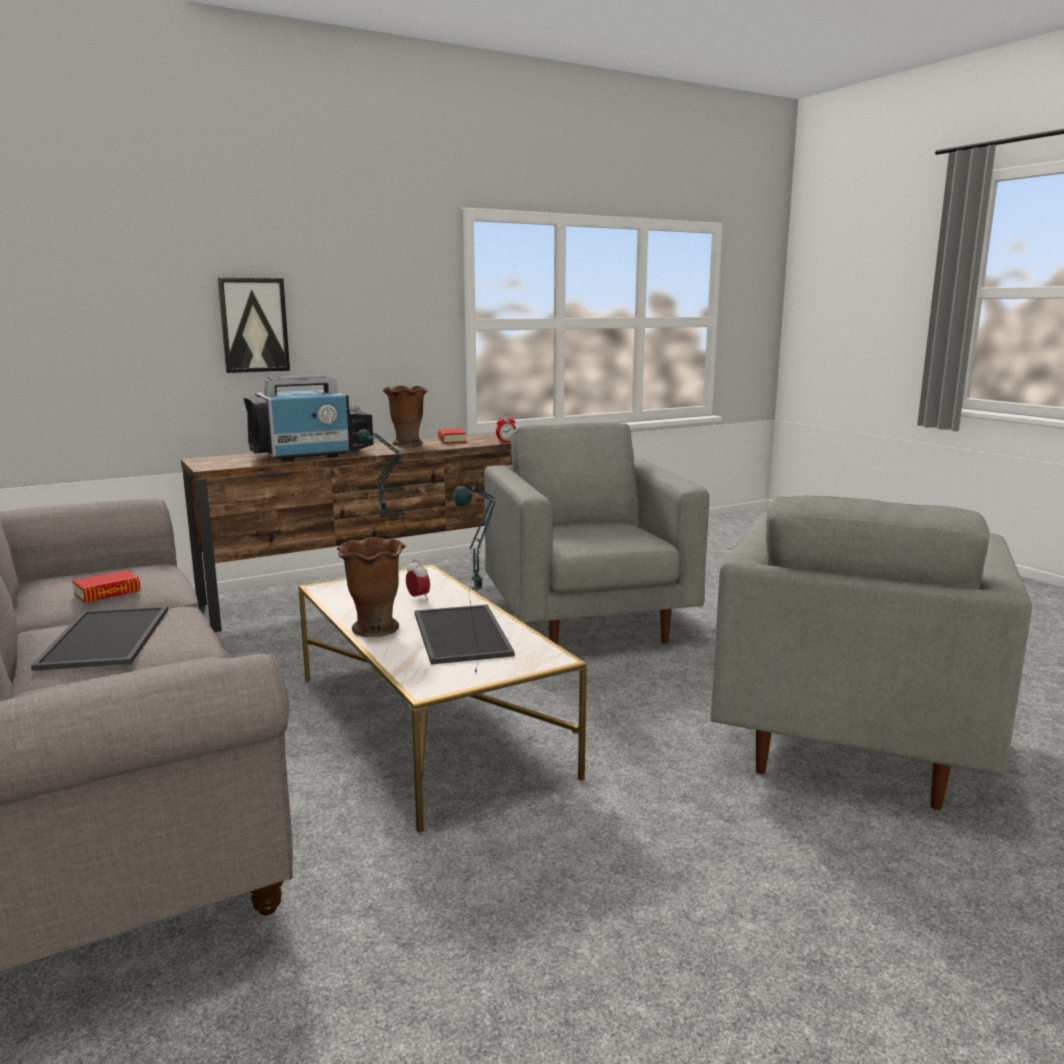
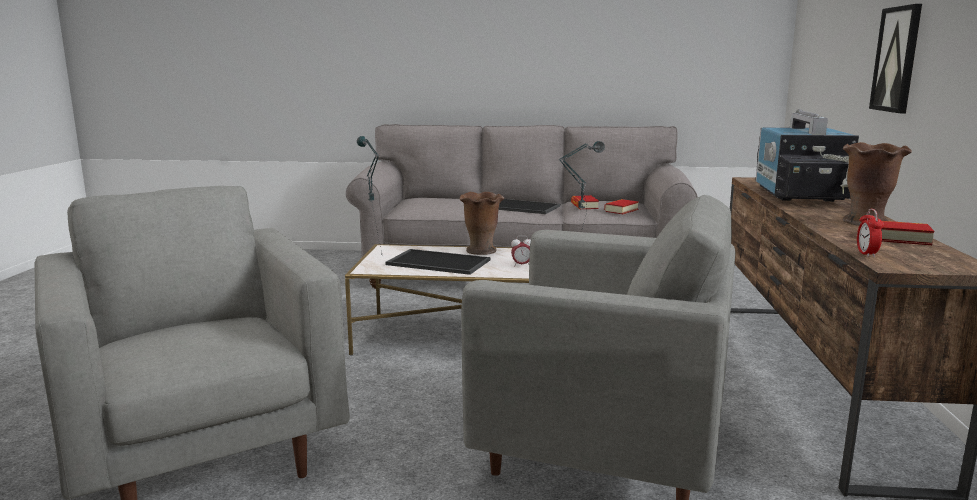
camera: 125 degrees right, 0 degrees up
(136, 571) = (621, 210): none -> book

